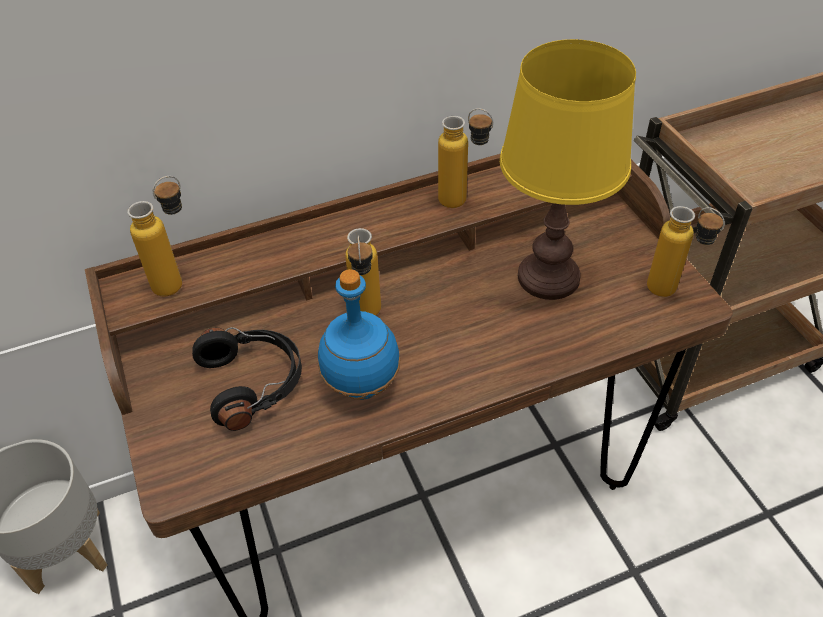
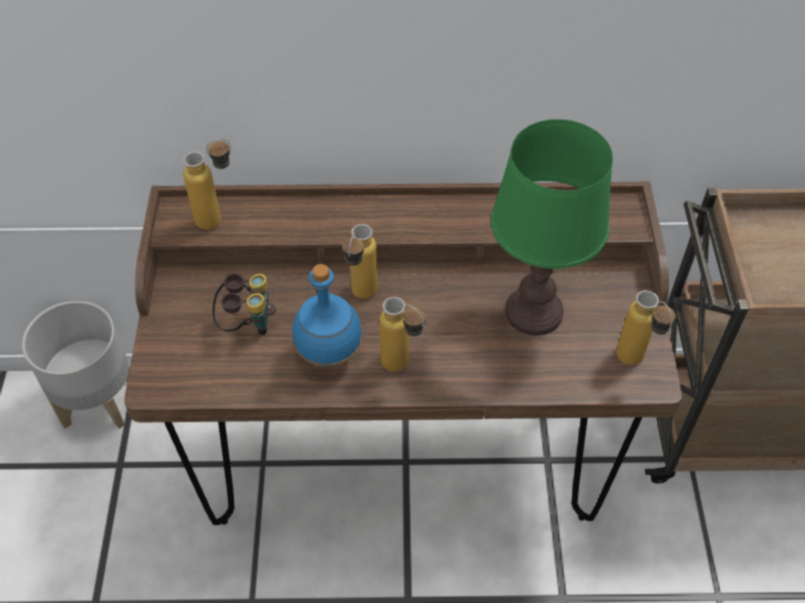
camera: 20 degrees right, 5 degrees up
(254, 383) = (247, 323): black headphones -> binoculars
(463, 203) = (484, 221): bottle -> bottle (403, 368)
(549, 278) = (534, 313): yellow table lamp -> green table lamp

